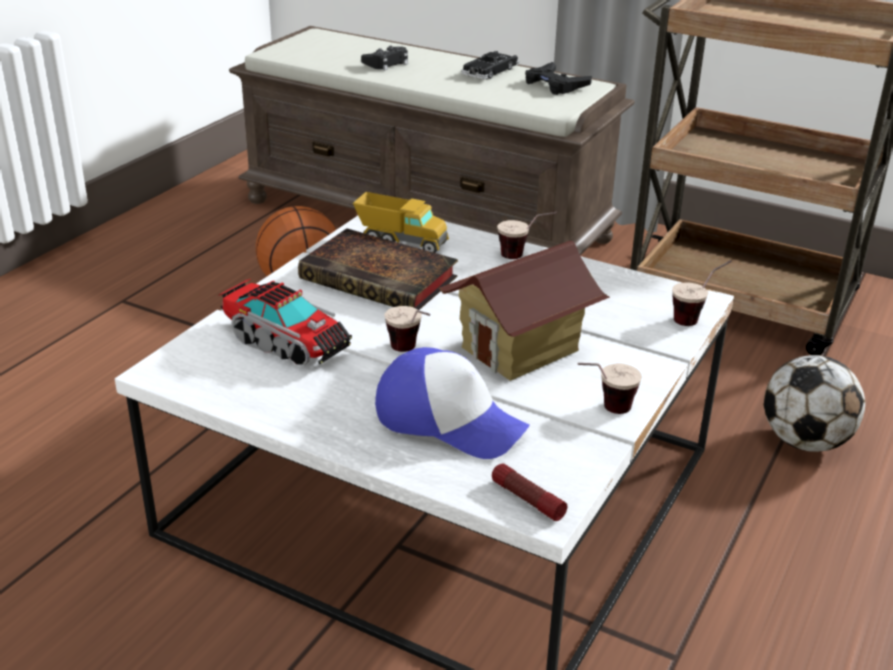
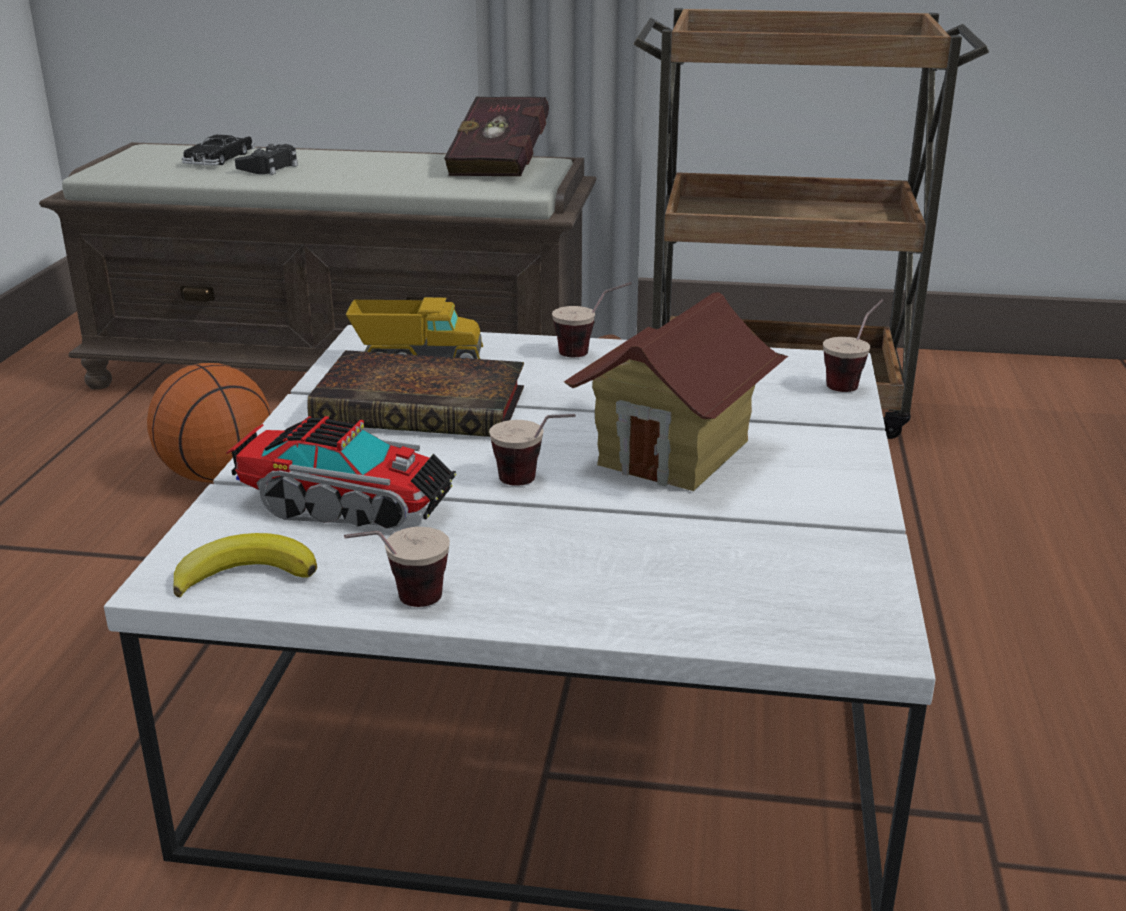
camera: 20 degrees left, 5 degrees down
(200, 376) = (245, 573): none -> banana
(449, 420) = (654, 554): cap -> none
(490, 71) = (410, 162): black toy car -> black toy car (219, 158)
(527, 500) = (839, 629): flashlight -> none
(555, 85) = (502, 166): black game controller -> red book
(603, 411) = (838, 502): cup -> cup (400, 607)
(804, 441) = (946, 530): football -> none

